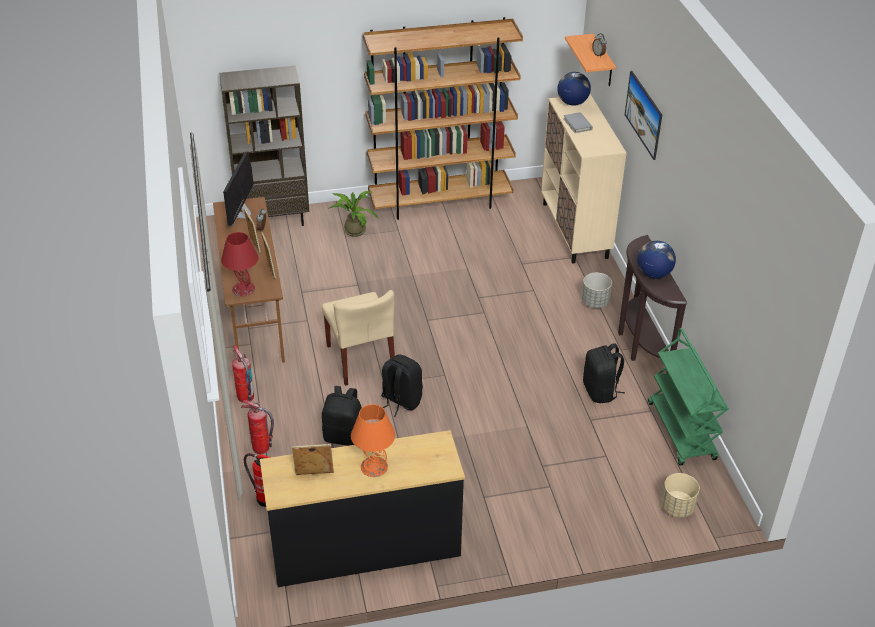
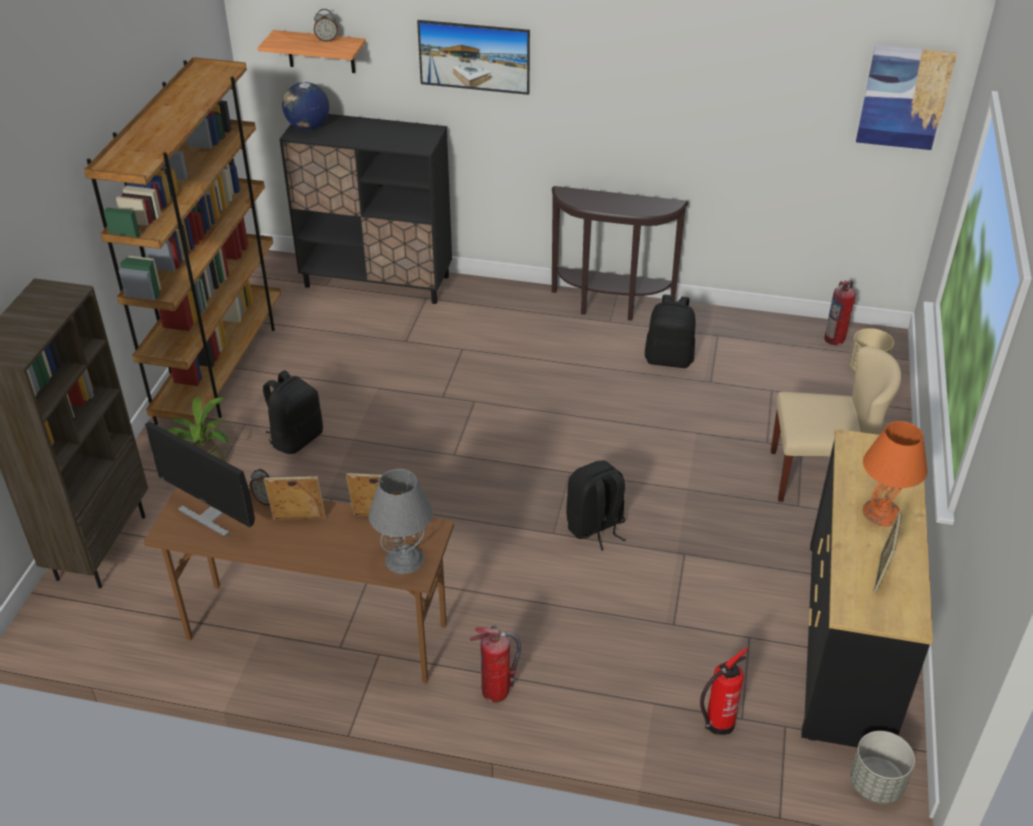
camera: 65 degrees left, 0 degrees up
(243, 289) = (404, 560): red table lamp -> grey table lamp
(261, 448) = (614, 701): fire extinguisher -> fire extinguisher (835, 339)
(344, 436) = (634, 602): black backpack -> black backpack (296, 438)
(361, 359) = (491, 541): beige chair -> beige chair (819, 477)
(575, 230) = (377, 281): beige cabinet -> black cabinet
(577, 124) = (358, 137): grey book -> none
(595, 302) = (517, 311): grey planter -> grey planter (876, 783)
(653, 274) = (627, 204): globe -> none
(682, 431) = (759, 327): green cart -> none
(781, 321) = (904, 97): none -> picture

